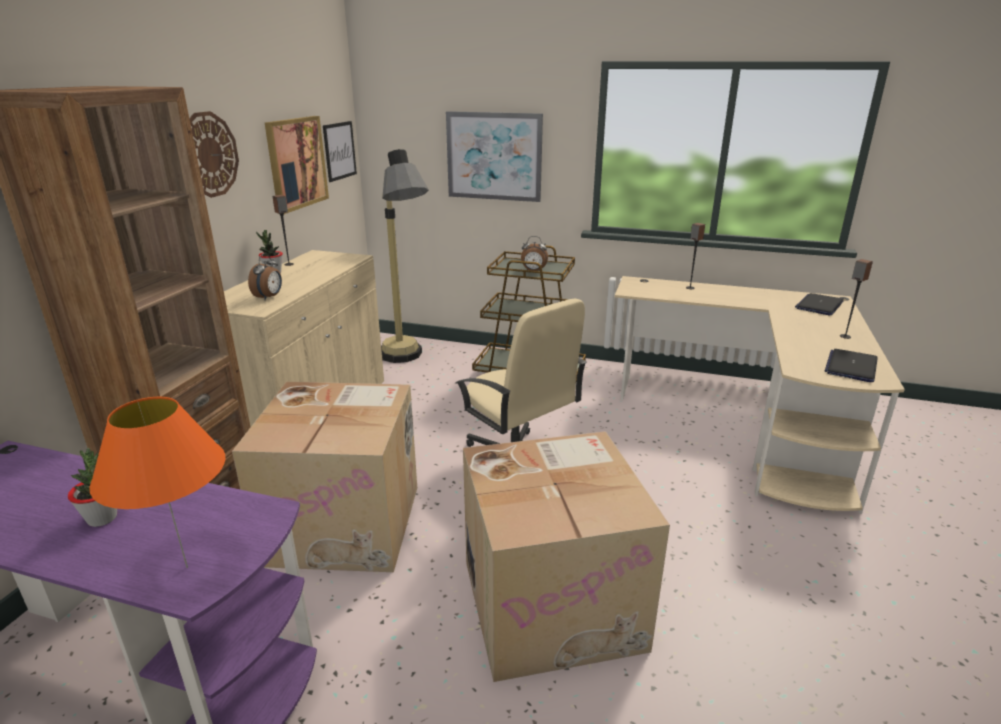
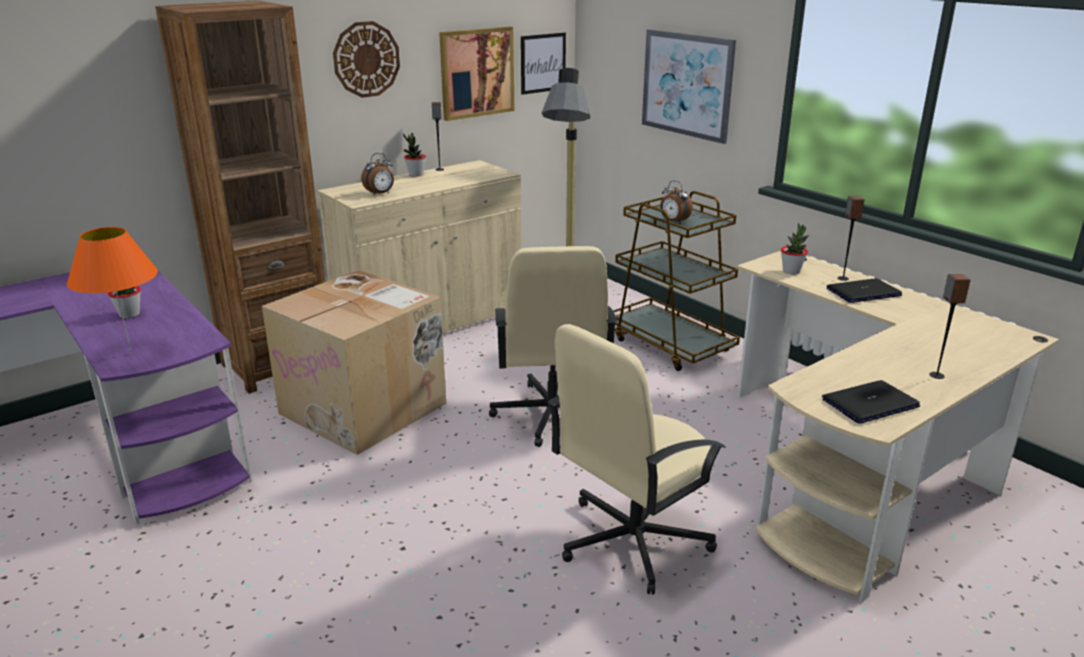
camera: 35 degrees right, 0 degrees up
(553, 601) = (443, 526): cardboard box -> none
(654, 290) = (791, 271): none -> potted plant
(695, 540) = (631, 540): none -> beige office chair
(819, 305) = (981, 337): laptop -> laptop (863, 292)

